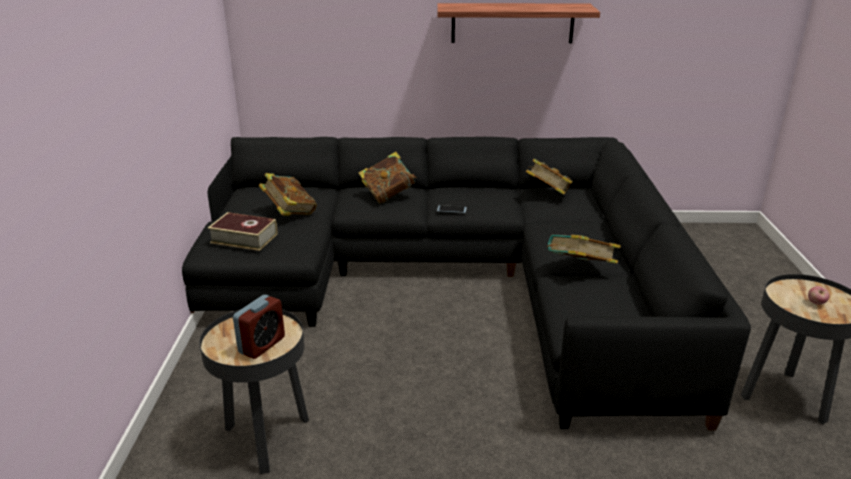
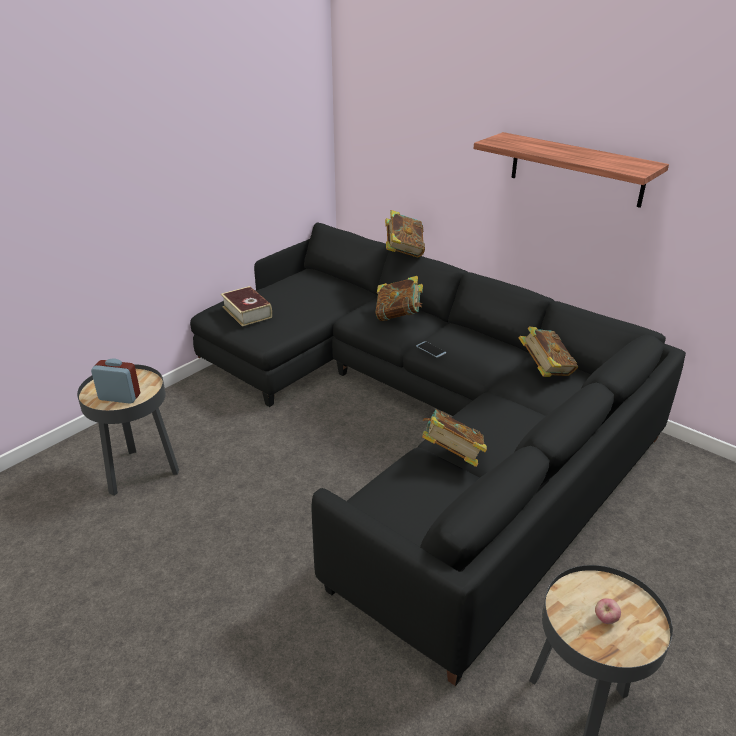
camera: 40 degrees right, 5 degrees up
(262, 345) = (119, 397): alarm clock -> alarm clock turned 150 degrees counterclockwise
(289, 213) = (305, 303): book -> book (404, 251)

